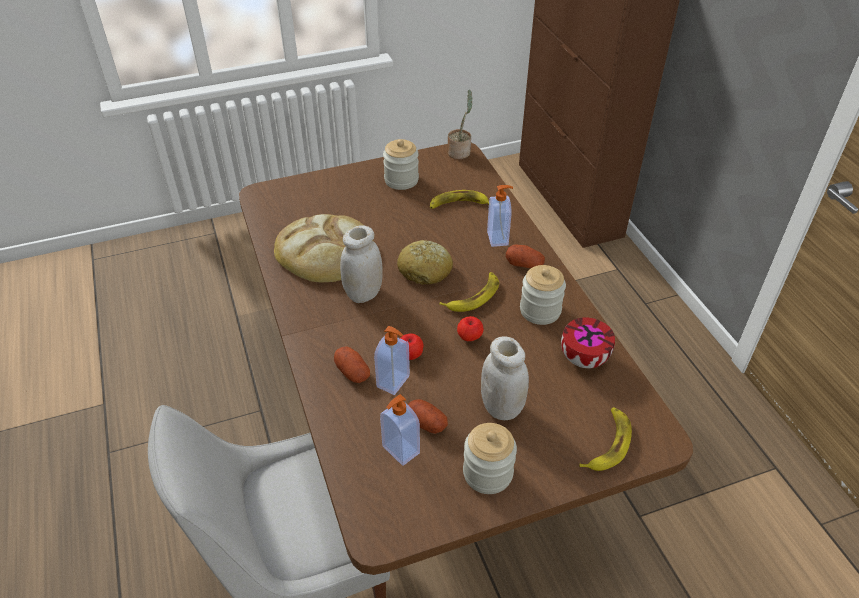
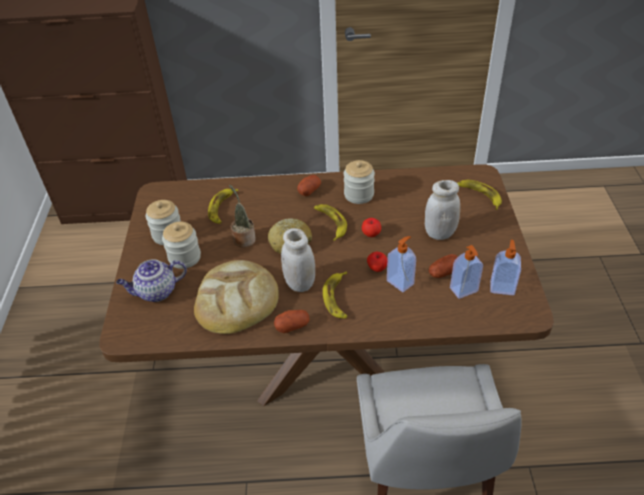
camera: 70 degrees left, 0 degrees up
(320, 197) = (156, 292): none -> teapot
(350, 330) = (337, 298): none -> banana
(352, 372) = (383, 304): potato -> potato (292, 326)
(460, 152) = (154, 193): potted plant -> potted plant (243, 238)
(487, 473) = (491, 251): jar -> jar (184, 257)
(498, 238) = (274, 196): soap dispenser -> soap dispenser (502, 287)
(582, 358) = (409, 187): bowl -> none

